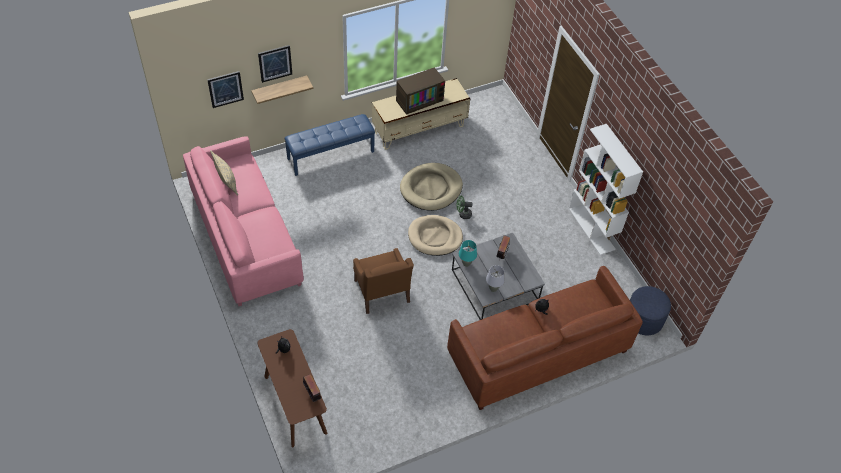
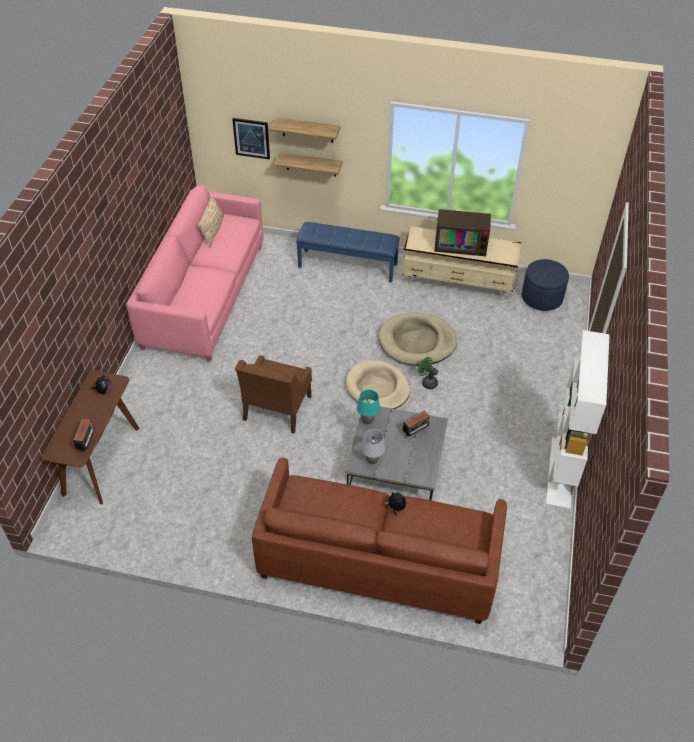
camera: 40 degrees right, 5 degrees down
(275, 63) = (307, 130): picture -> shelf
(643, 319) = (536, 602): blue ottoman -> blue ottoman (542, 297)

